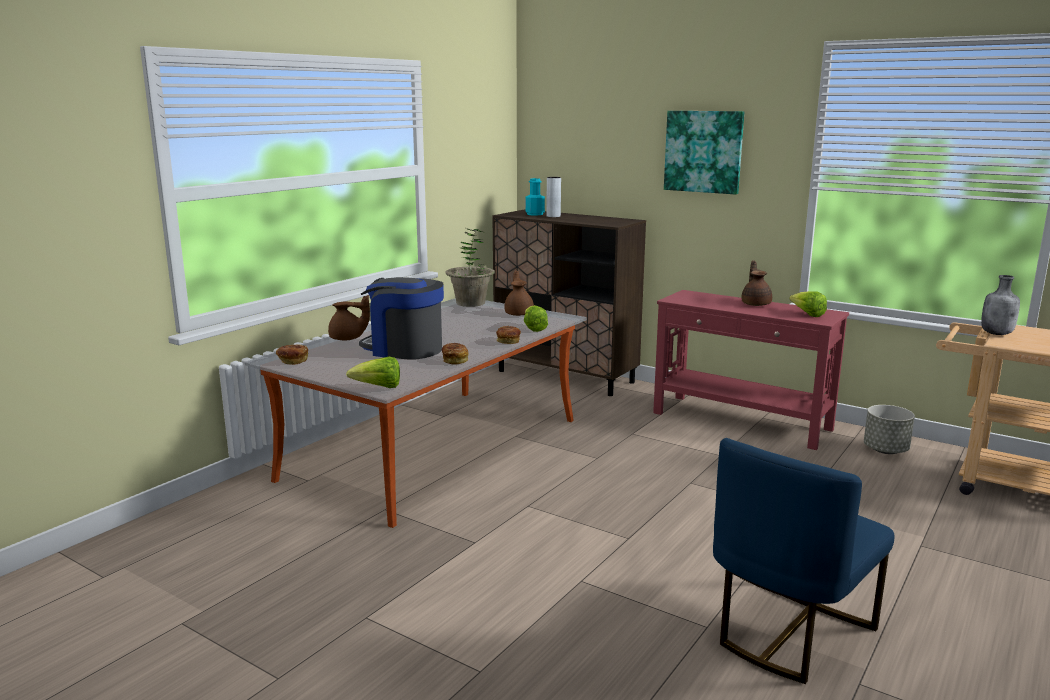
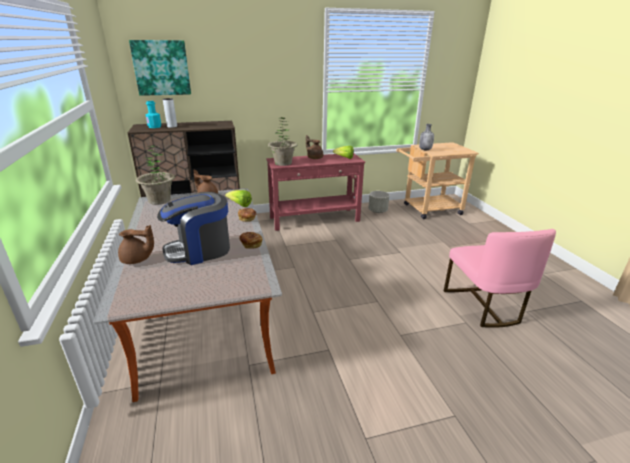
camera: 50 degrees left, 10 degrees up
(292, 361) = (139, 299): bread -> none
(348, 339) = (137, 260): brown teapot -> brown teapot turned 45 degrees clockwise
(379, 387) = (256, 287): lettuce -> none
(688, 299) = (283, 163): none -> potted plant
(703, 151) = (262, 74): picture -> picture (161, 68)
(788, 632) = (484, 306): blue chair -> pink chair

